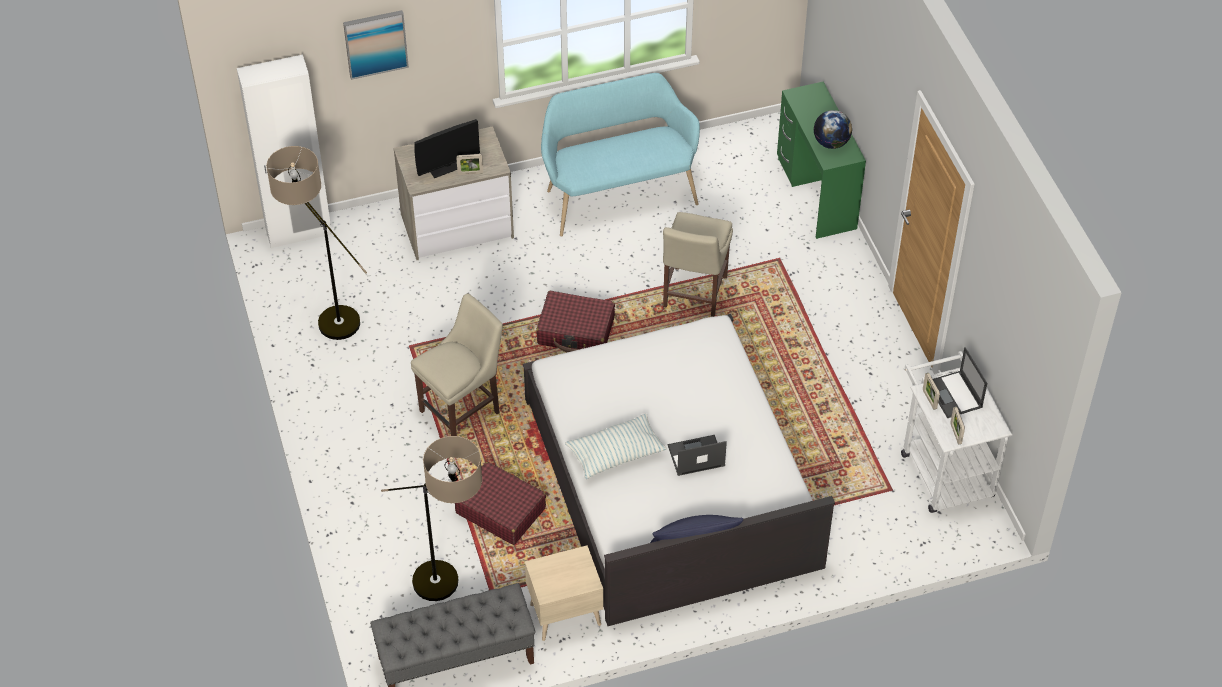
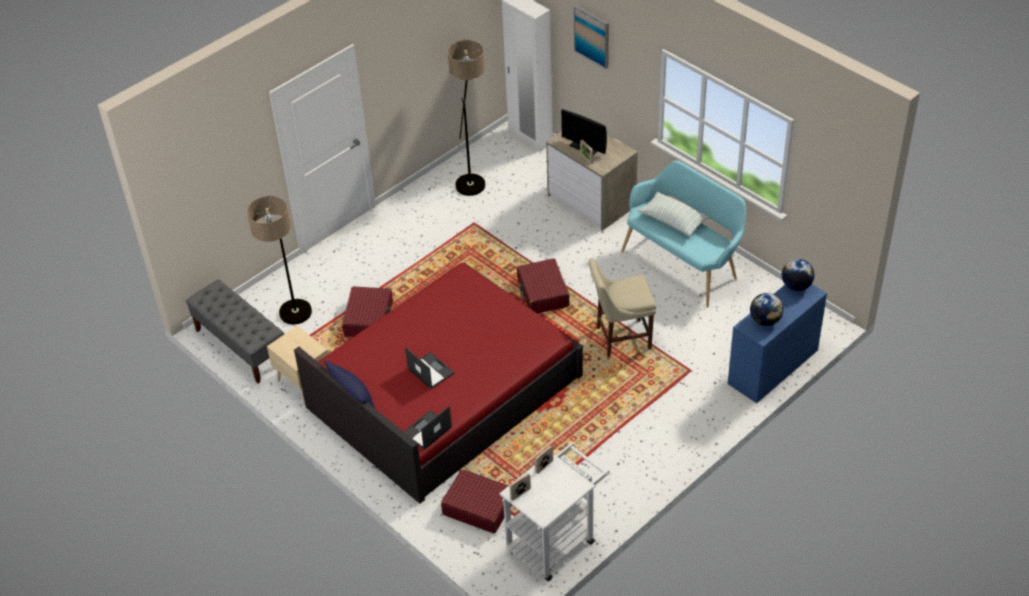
camera: 65 degrees right, 5 degrees down
(463, 410) = (438, 268): beige chair -> none
(616, 454) = (407, 331): pillow -> pillow (673, 220)
(670, 482) = (444, 392): white bed -> red bed
(798, 98) = (796, 286): none -> globe
(816, 193) = (773, 367): green desk -> blue desk
(861, 517) = (478, 507): none -> red suitcase
(954, 395) = (558, 480): laptop -> laptop (427, 430)

